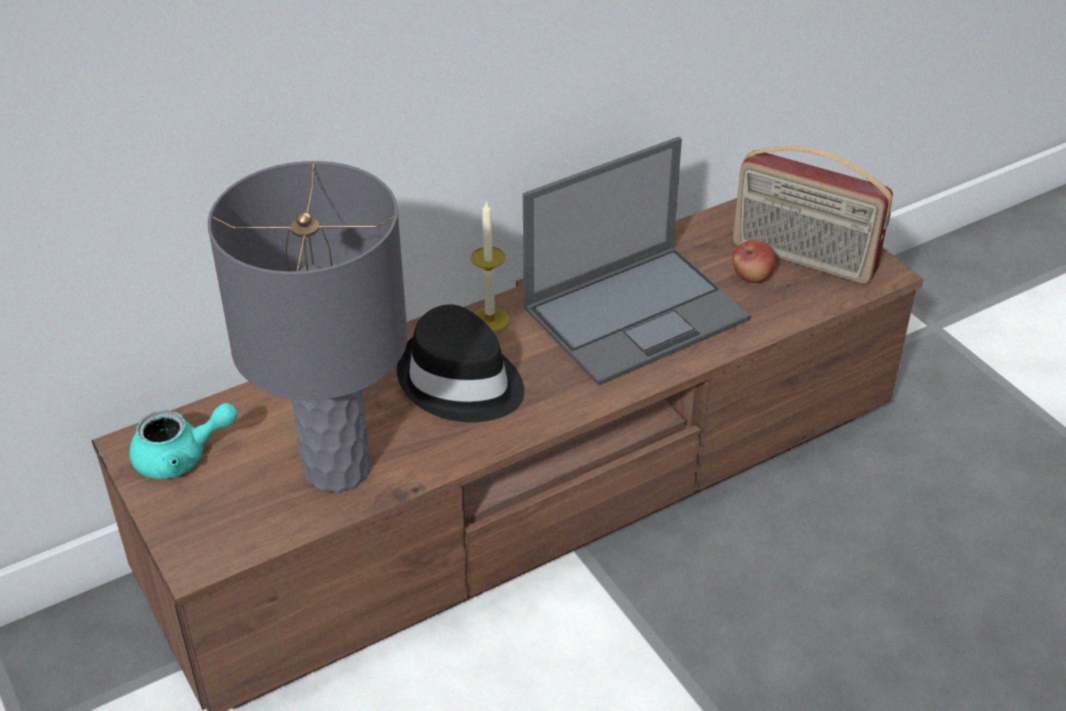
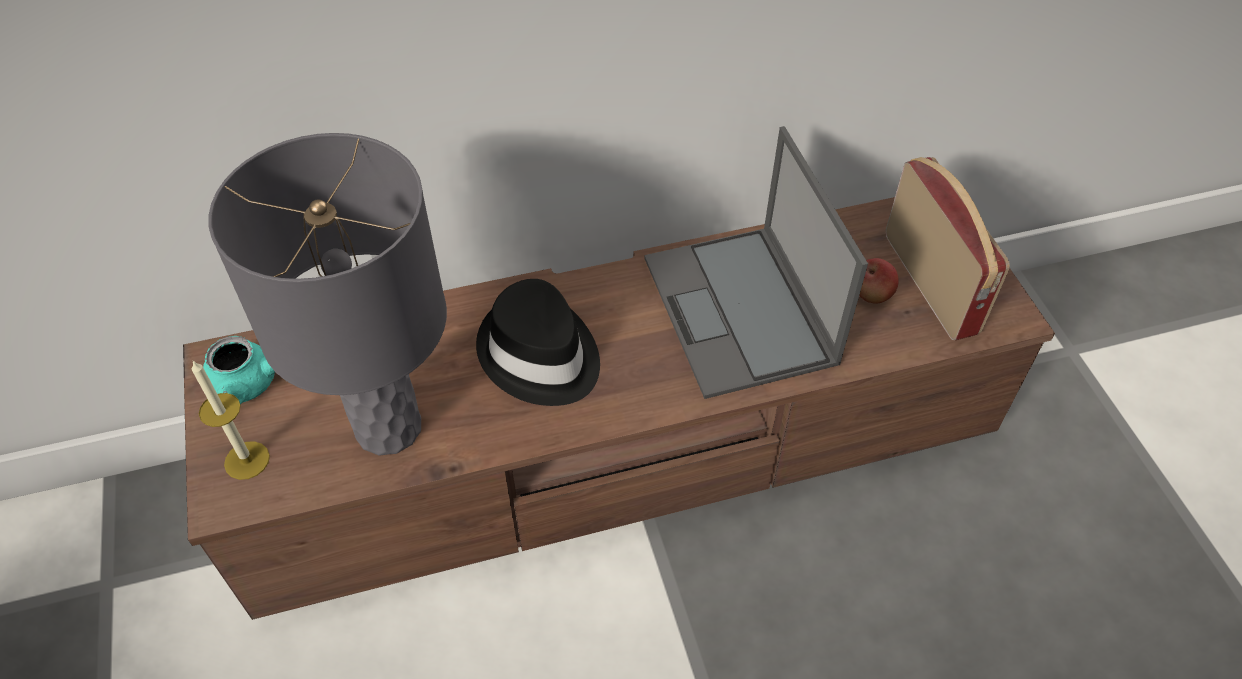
camera: 15 degrees right, 10 degrees up
(490, 319) = (592, 290): candle -> candle (247, 460)
(637, 312) = (740, 312): laptop -> laptop turned 90 degrees clockwise
(802, 258) = (931, 283): radio -> radio turned 150 degrees counterclockwise

